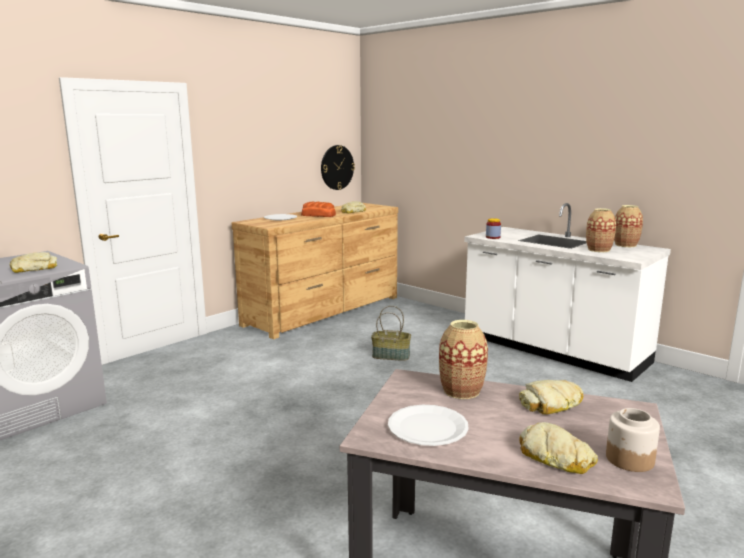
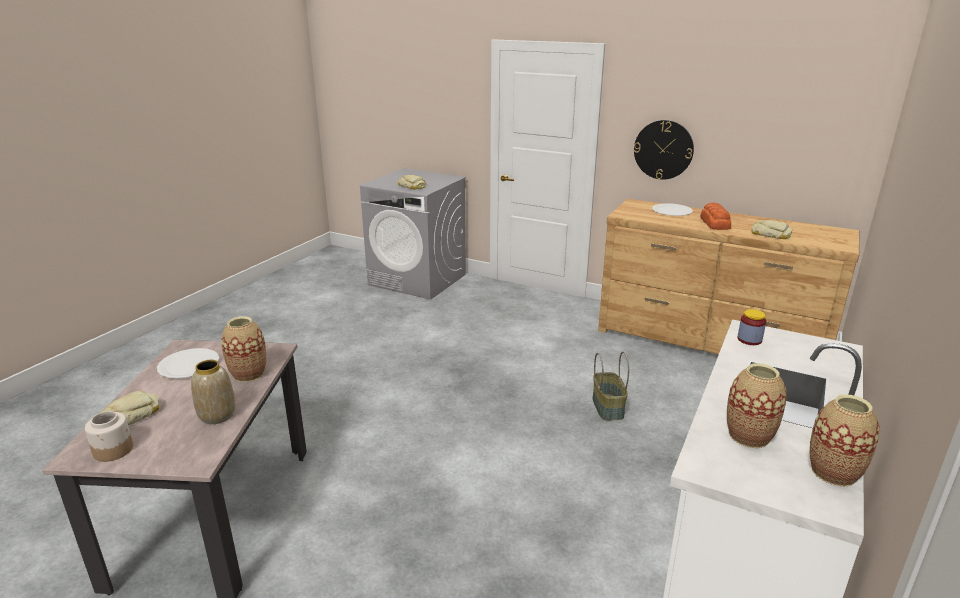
camera: 75 degrees right, 10 degrees up
(337, 167) = (823, 168): wall clock -> wall clock (663, 149)
(551, 404) = (217, 416): bread -> vase

